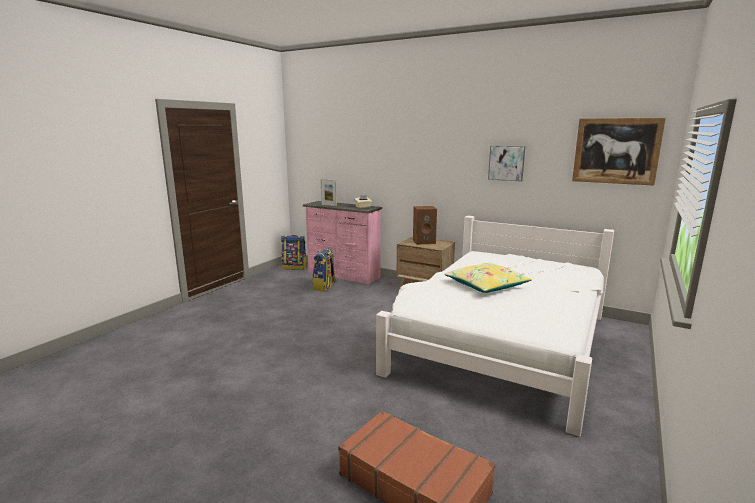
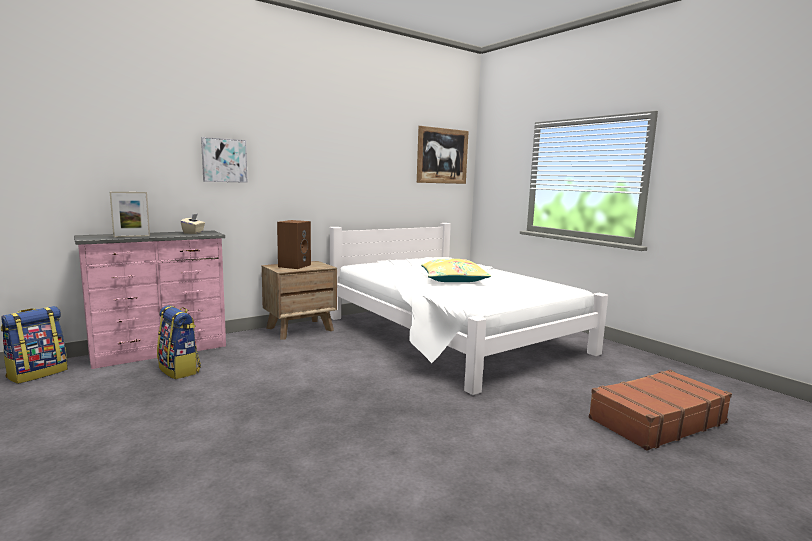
camera: 65 degrees left, 5 degrees down
(506, 163) = (364, 166): picture -> picture (224, 160)

